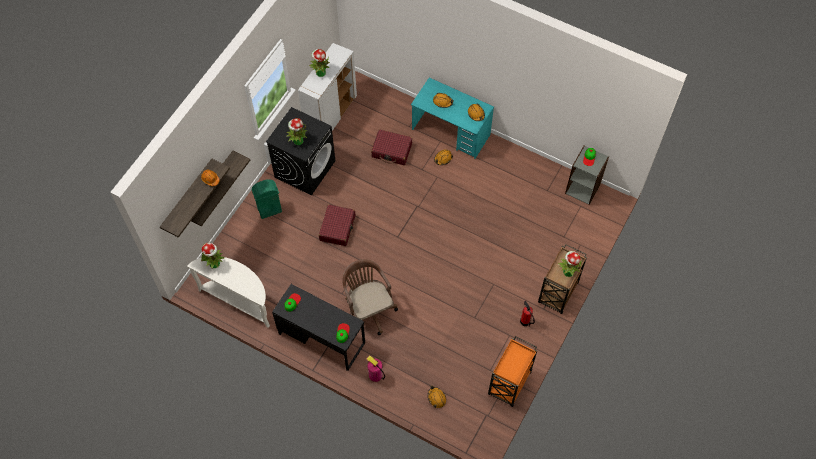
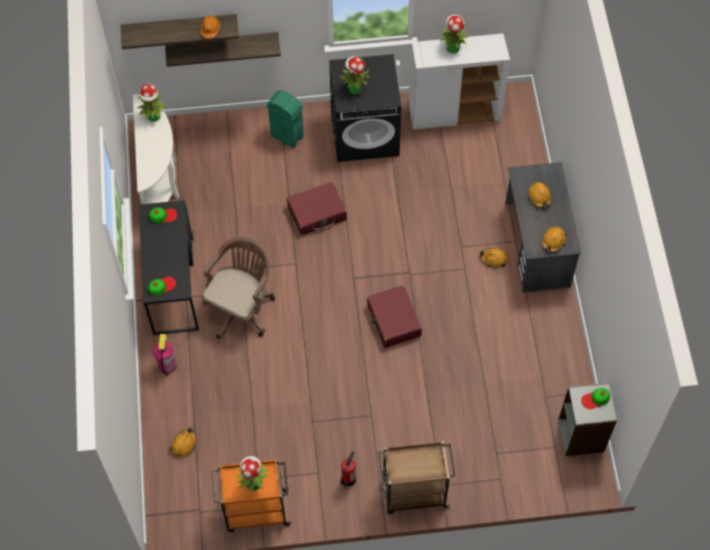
camera: 55 degrees right, 0 degrees up
(392, 151) = (460, 201): red suitcase -> red suitcase (393, 321)
(451, 132) = (537, 245): turquoise desk -> grey desk
(568, 271) = (415, 469): potted plant -> potted plant (253, 482)

